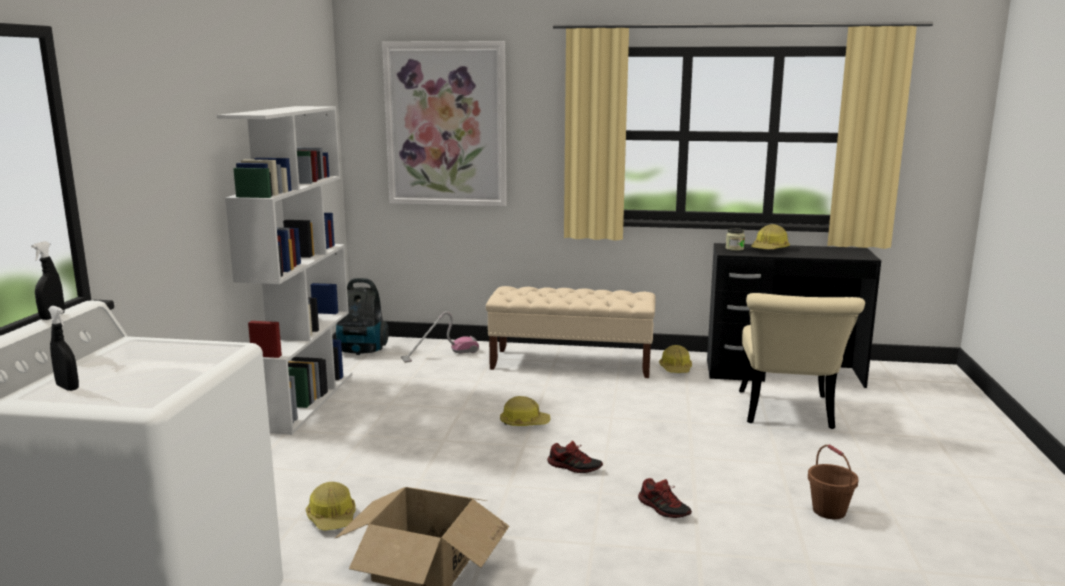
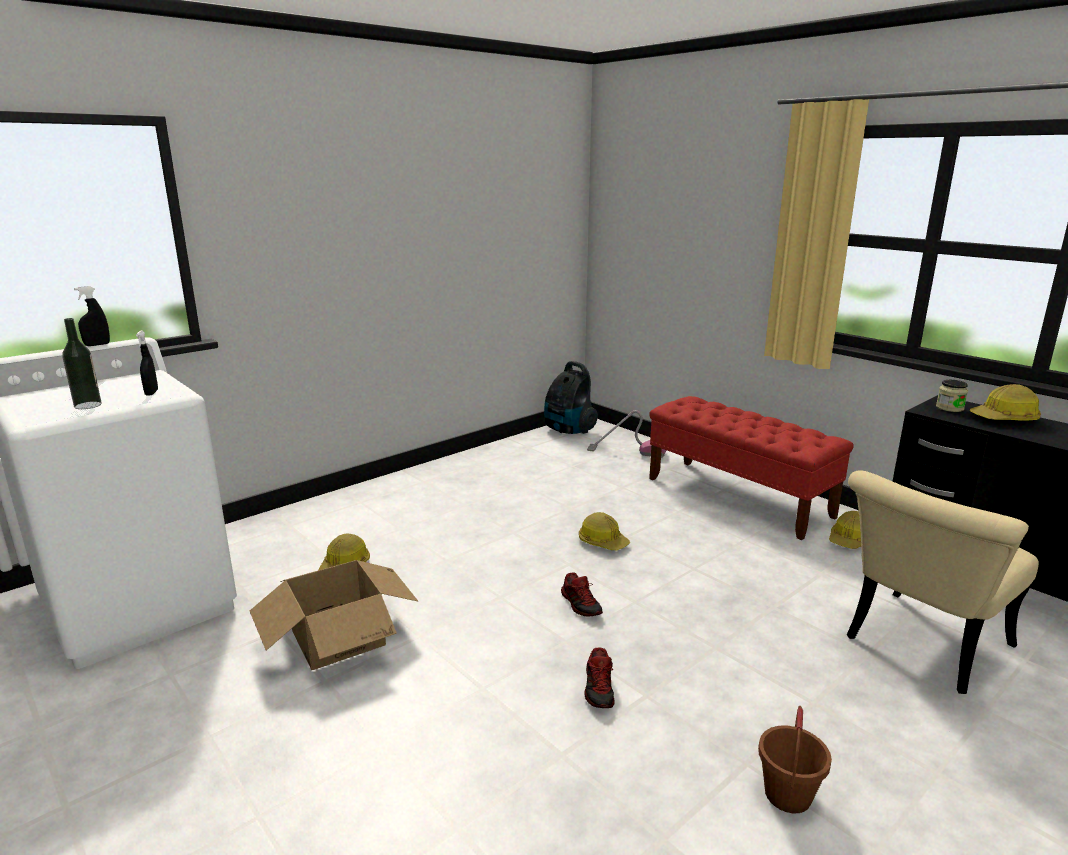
camera: 40 degrees right, 5 degrees up
(67, 387) = (39, 398): black spray bottle -> black spray bottle (151, 393)
(160, 377) = (88, 405): none -> bottle
(304, 400) = (467, 460): white bookcase -> none
(446, 124) = (672, 216): picture -> none
(572, 363) = (738, 497): beige bench -> red bench

